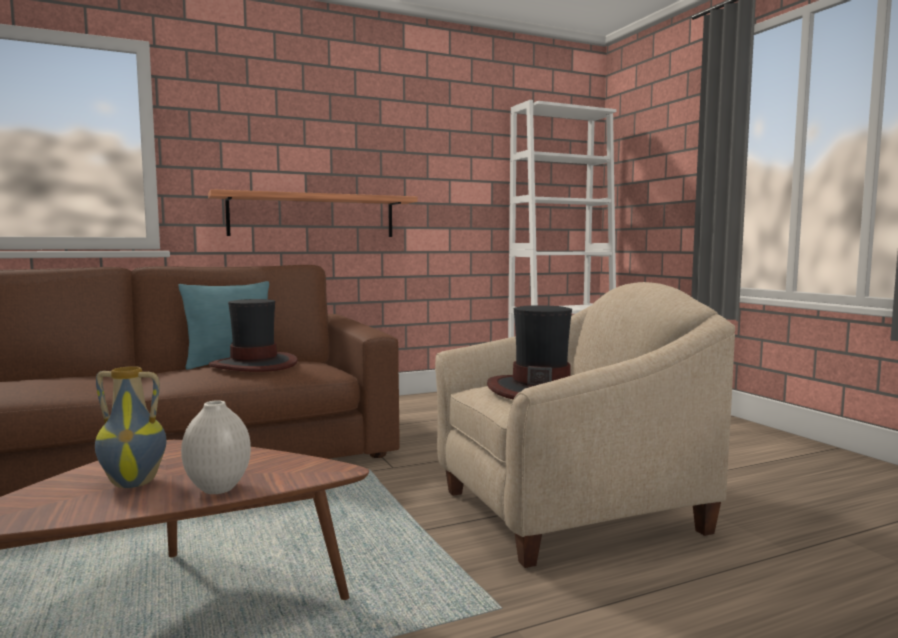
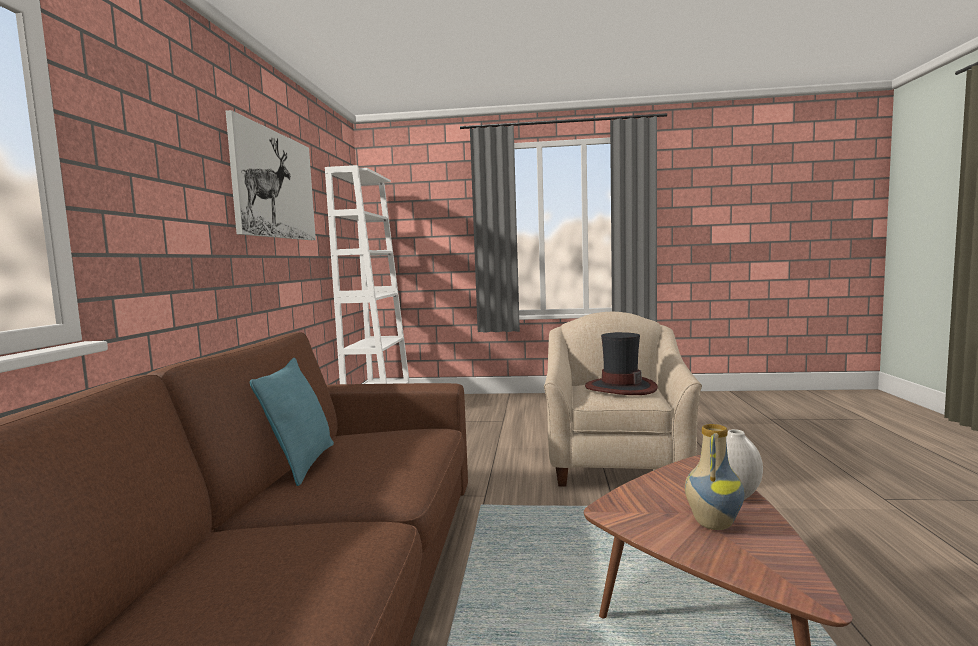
camera: 60 degrees left, 0 degrees up
(254, 365) = (386, 447): hat -> none
(313, 216) = (221, 275): shelf -> none
(408, 134) = (274, 185): none -> picture

